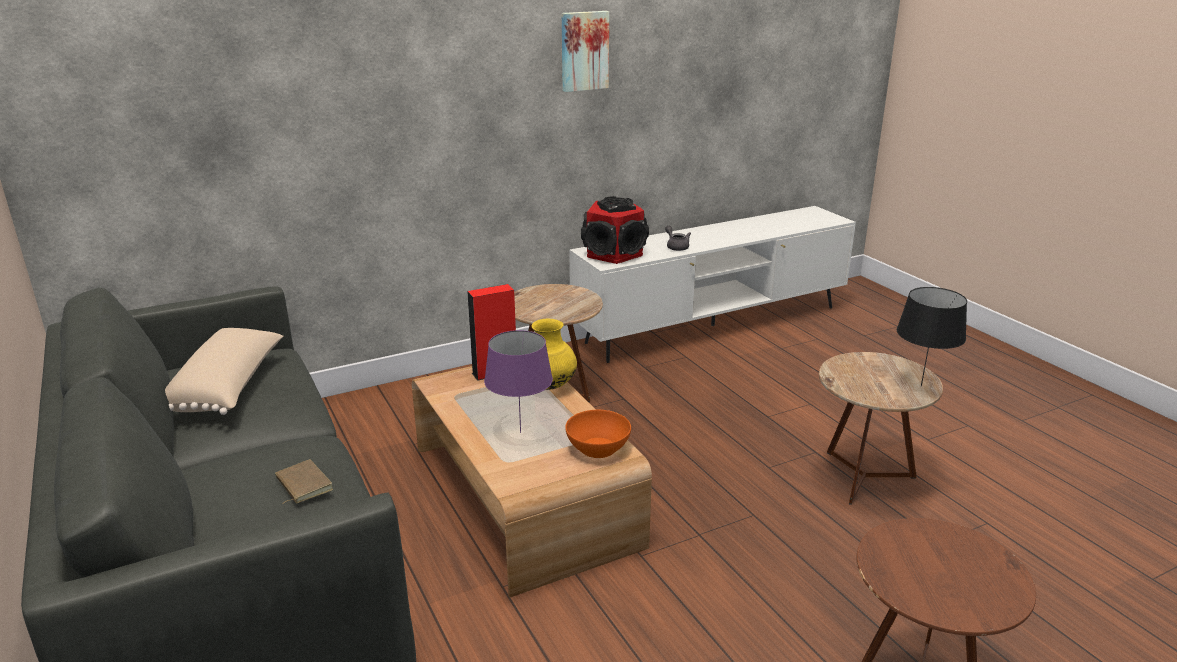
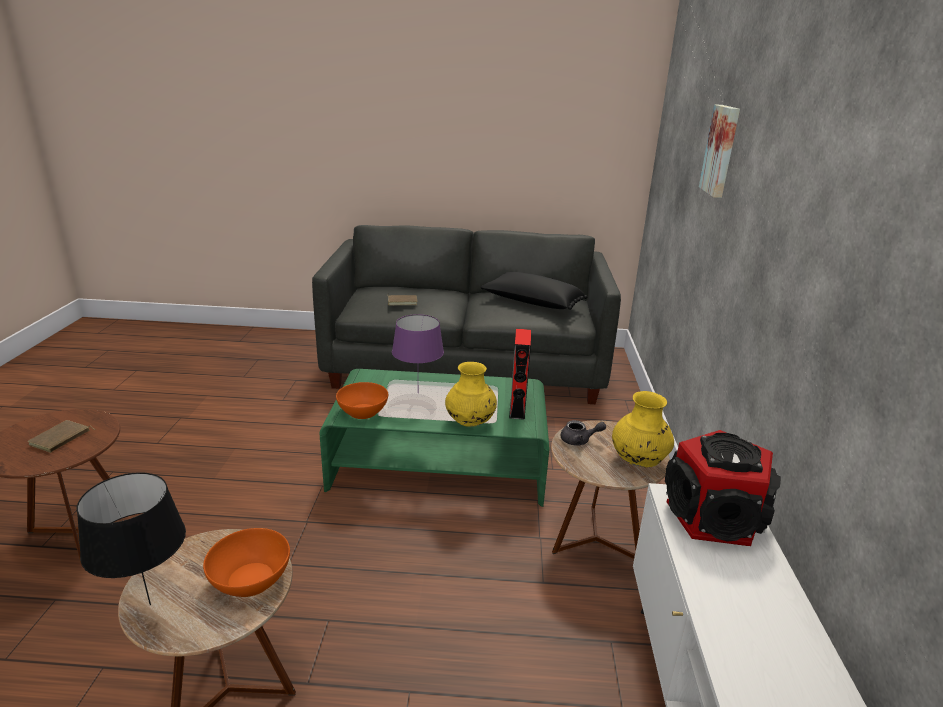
camera: 120 degrees right, 0 degrees up
(229, 388) = (531, 304): beige pillow -> black pillow
(524, 495) = (439, 464): brown coffee table -> green coffee table
(556, 292) = (638, 461): none -> yellow vase
(584, 51) = (849, 214): picture -> picture (722, 150)
(676, 247) = (726, 599): grey teapot -> grey teapot (579, 440)
(855, 367) = (250, 580): none -> orange bowl
(933, 562) = (61, 439): none -> brown book

